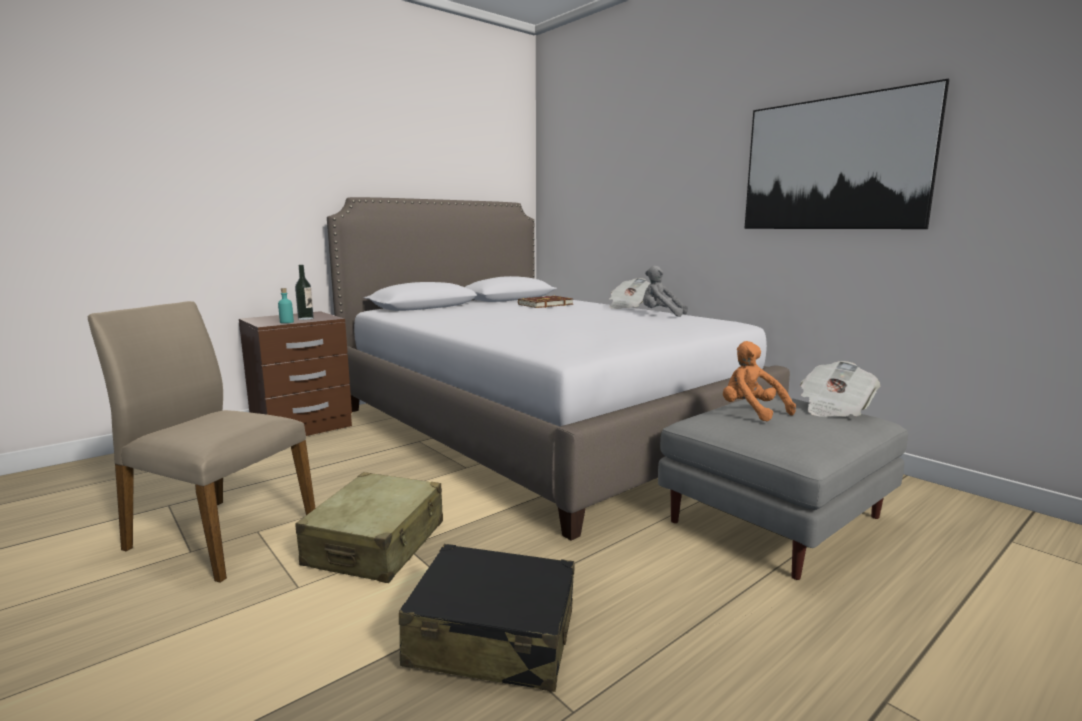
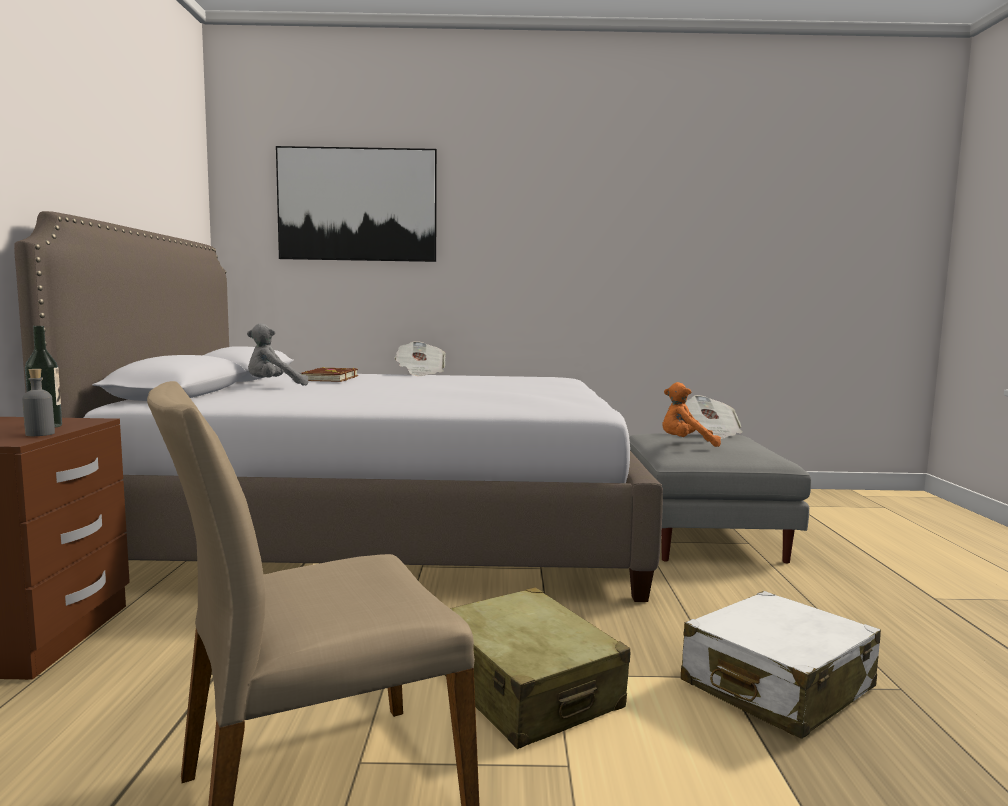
camera: 50 degrees left, 5 degrees down
(286, 322) = (40, 434): turquoise bottle -> grey bottle
(492, 638) = (777, 686): black suitcase -> white suitcase
(661, 315) = (483, 377): grey plush toy -> grey plush toy (274, 386)
(833, 164) = (615, 234): picture -> picture (357, 204)

